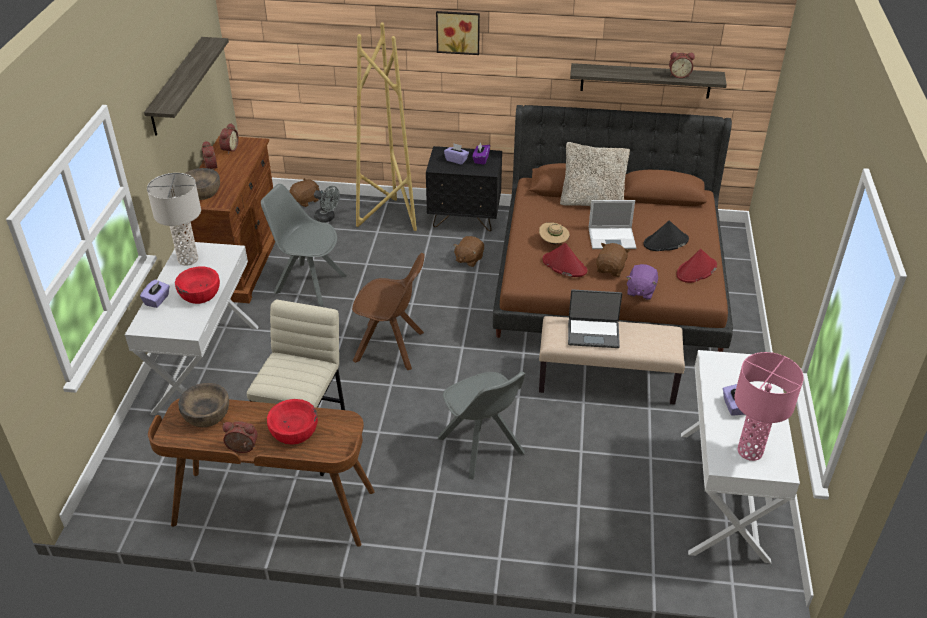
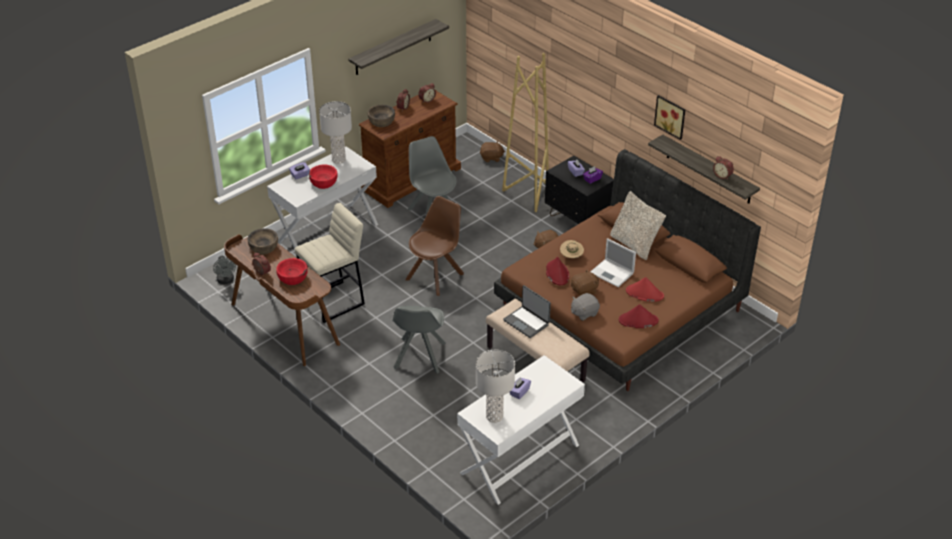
camera: 40 degrees right, 0 degrees up
(327, 218) = (491, 176): grey fan -> grey fan (226, 281)
(391, 347) = (436, 276): brown chair -> brown chair turned 105 degrees counterclockwise
(458, 31) = (596, 79): picture -> picture (671, 116)
(640, 291) = (584, 313): purple plush toy -> grey plush toy
(665, 242) = (644, 293): black hat -> red hat
(750, 451) = (494, 416): pink table lamp -> white table lamp

